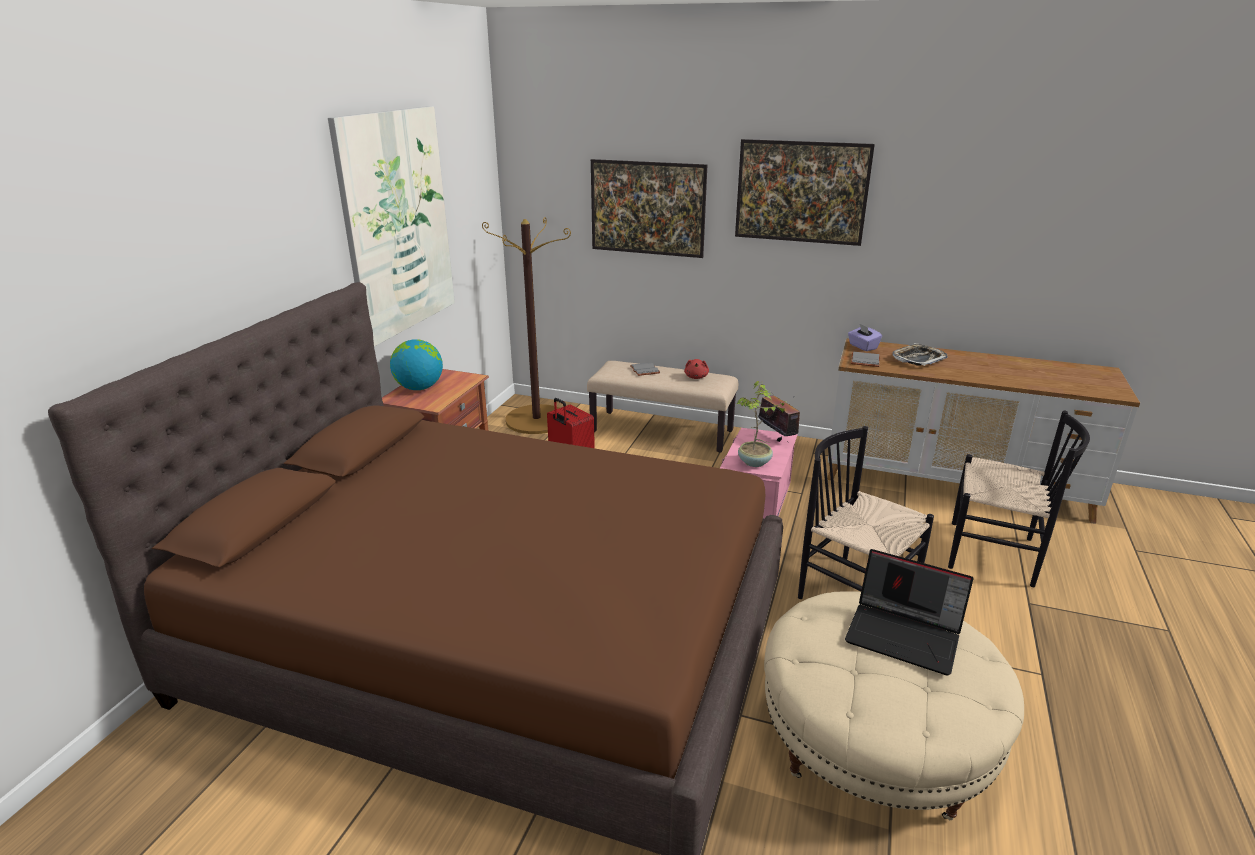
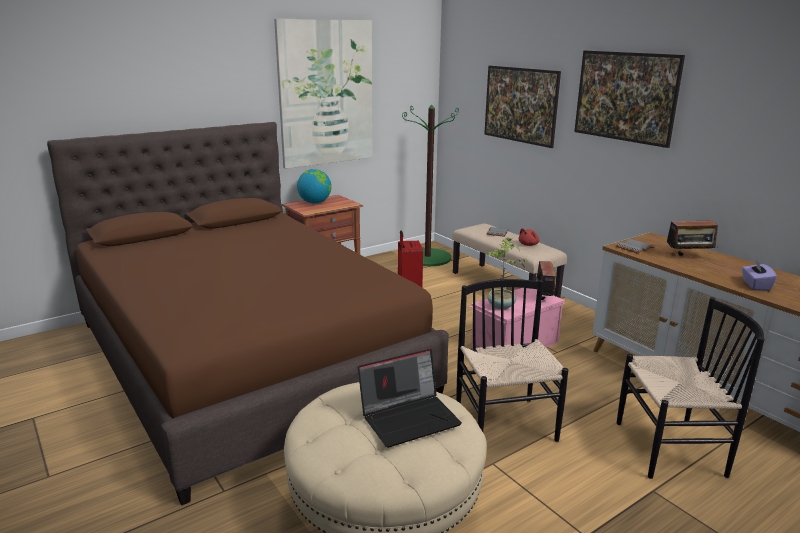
camera: 35 degrees right, 5 degrees down
(537, 420) = (427, 257): brown clothes rack -> green clothes rack
(862, 347) = (652, 239): purple tissue box -> purple tissue box (755, 285)
(905, 635) = (410, 417): laptop -> laptop turned 90 degrees counterclockwise
(918, 359) = (689, 257): tray -> radio
(996, 555) = (674, 449): black chair -> black chair turned 60 degrees counterclockwise

